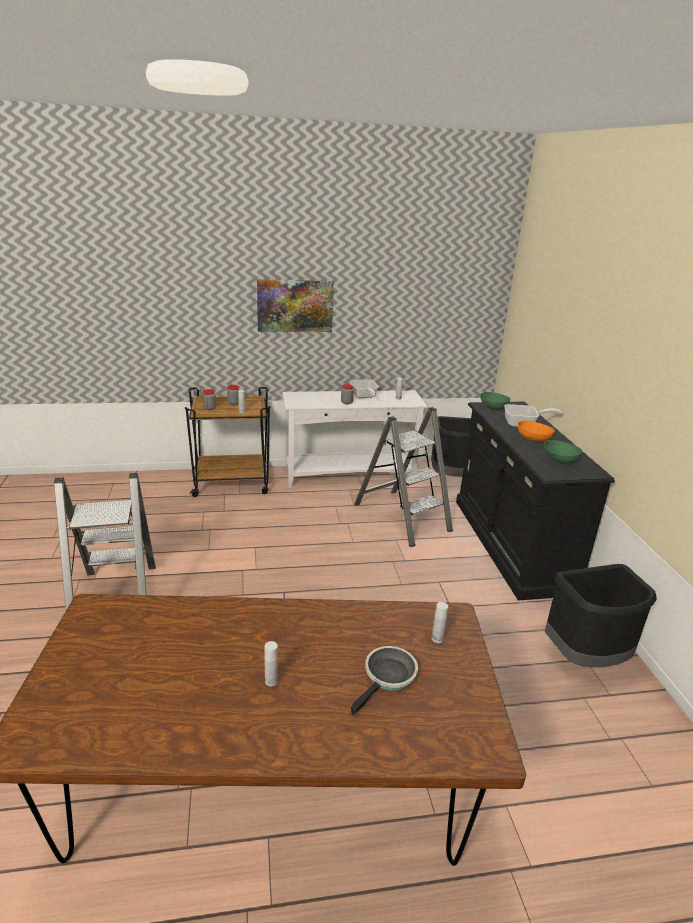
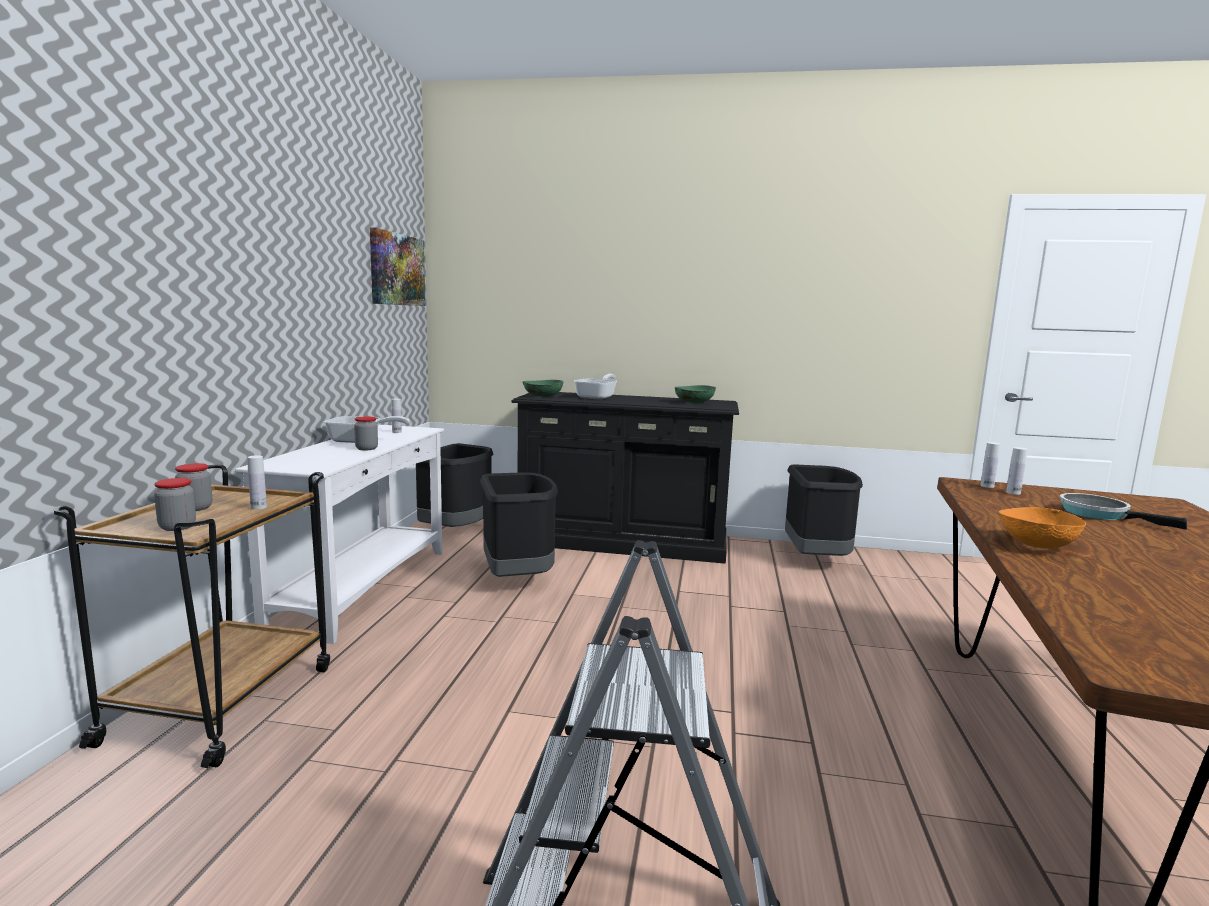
camera: 70 degrees left, 15 degrees down
(271, 681) = (1171, 557): white bottle -> white bottle (987, 486)
(295, 305) = (232, 284): picture -> picture (397, 269)
(401, 516) = (517, 579): grey step ladder -> black trash can
(533, 439) = (639, 400): orange bowl -> orange bowl (1036, 545)

